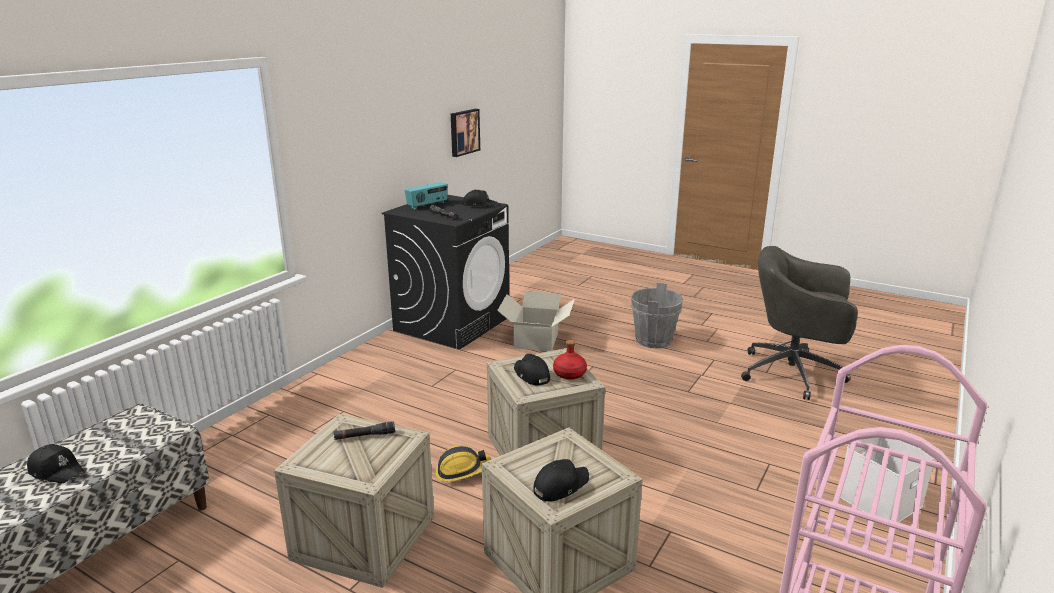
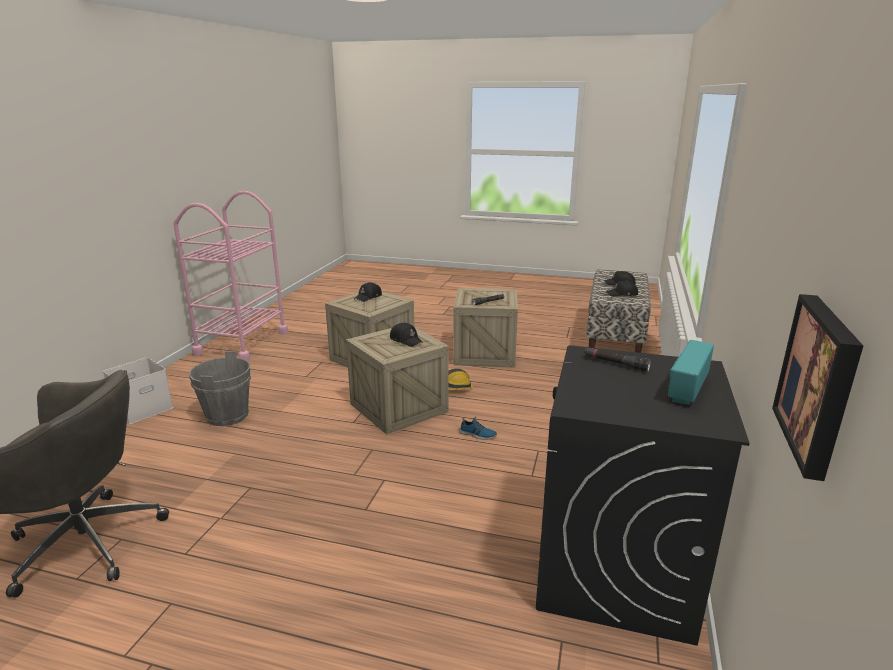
camera: 165 degrees right, 0 degrees up
(474, 407) = (477, 434): none -> shoe
(479, 204) = (600, 404): black cap -> black cap (622, 294)
(537, 340) = (458, 550): cardboard box -> none
(570, 374) = (375, 344): red bottle -> none
(653, 340) = (267, 587): grey bucket -> grey bucket (227, 416)

